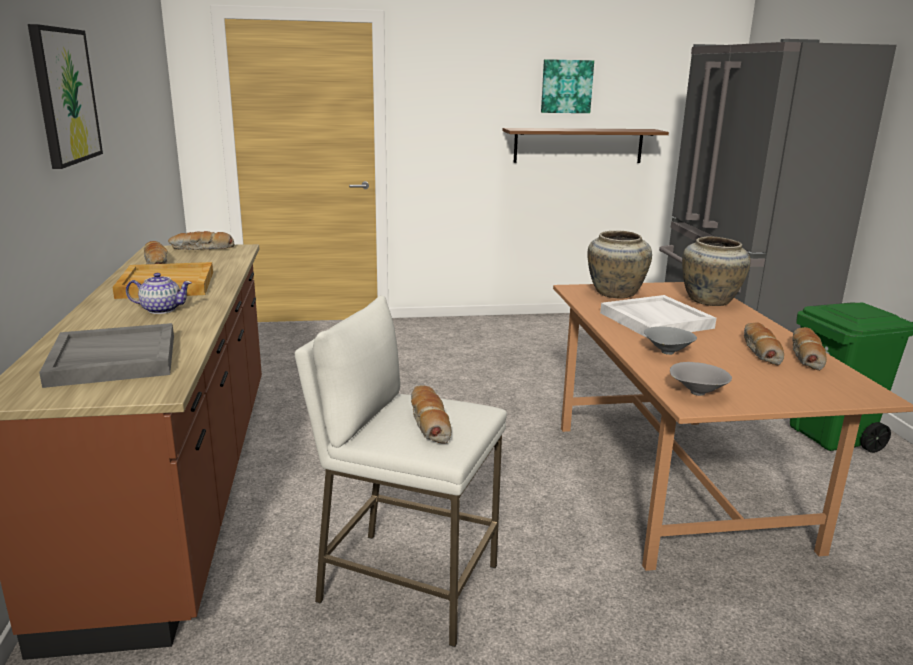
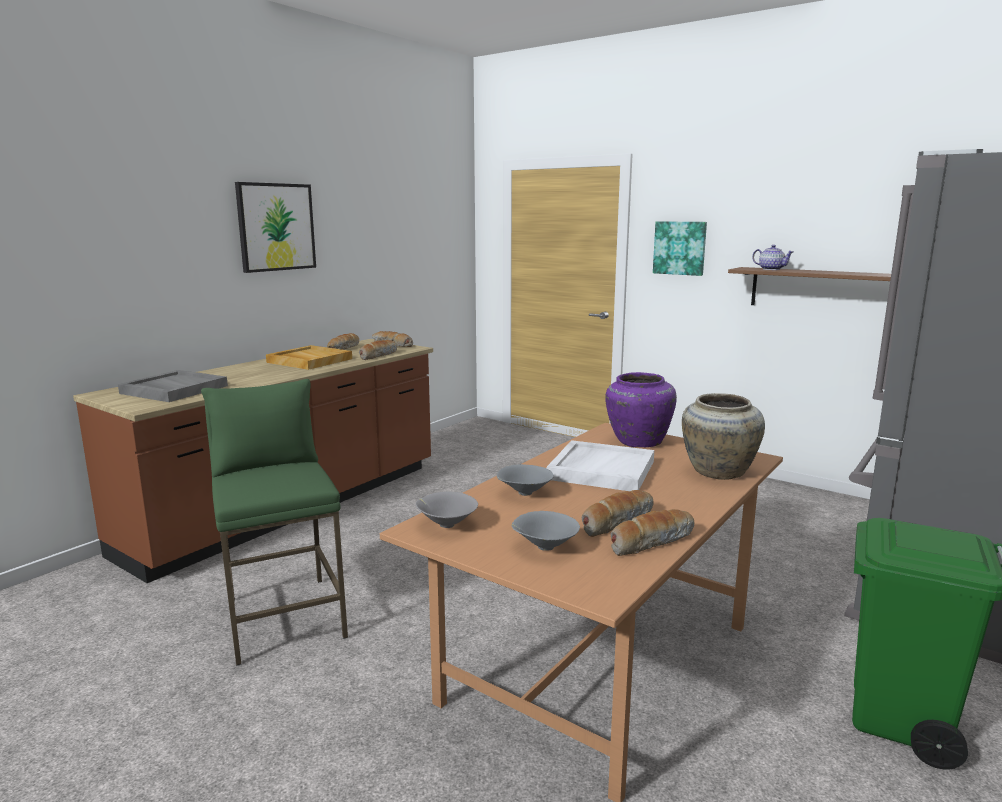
camera: 45 degrees right, 5 degrees down
(161, 309) = (266, 372): teapot -> teapot (771, 269)
(407, 584) = (284, 617): white stool -> green stool
(428, 422) = (268, 479): bread -> bread (378, 355)
(566, 86) = (818, 222): picture -> picture (680, 248)
(614, 293) = (637, 441): beige vase -> purple vase
(779, 382) = (544, 547): none -> grey bowl

